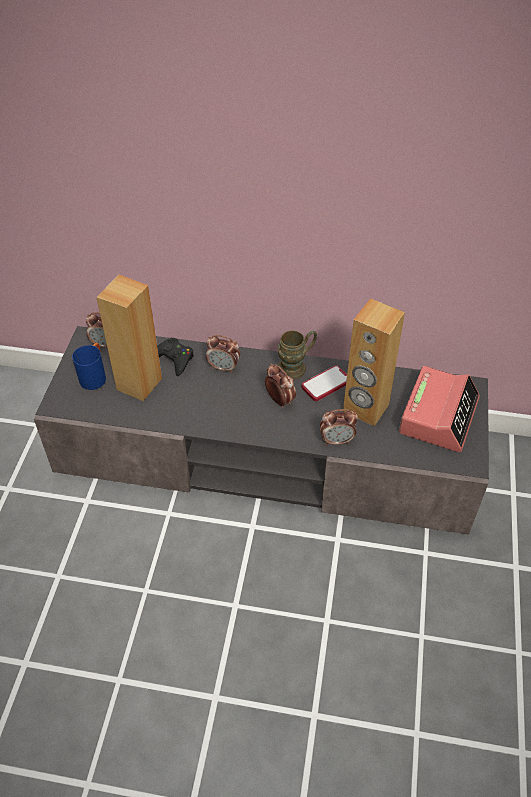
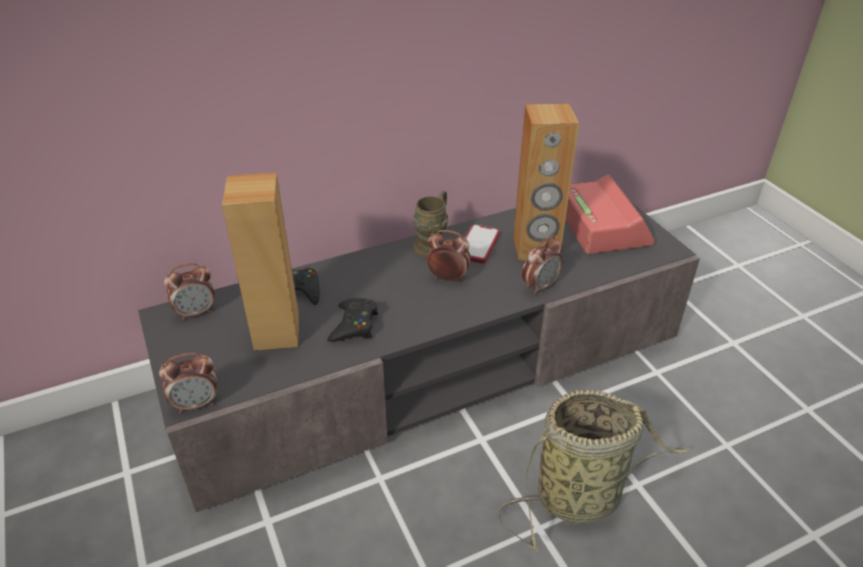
camera: 35 degrees left, 10 degrees down
(95, 376) = (211, 349): blue mug -> none
(188, 404) = (354, 325): none -> black game controller
(223, 367) = (359, 275): alarm clock -> alarm clock (196, 404)
(282, 604) = (582, 496): none -> basket

